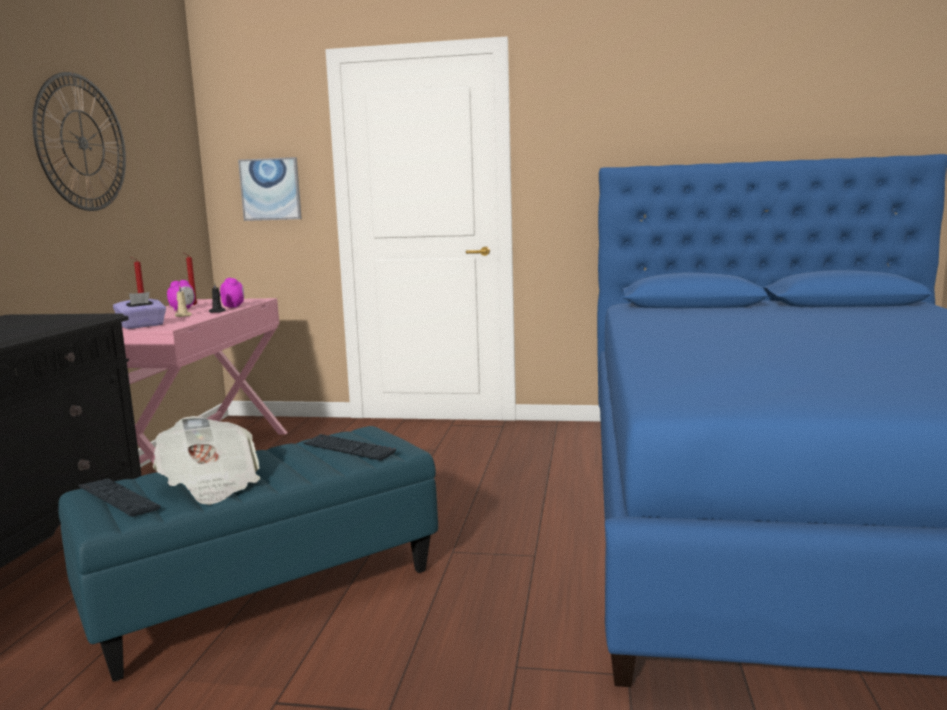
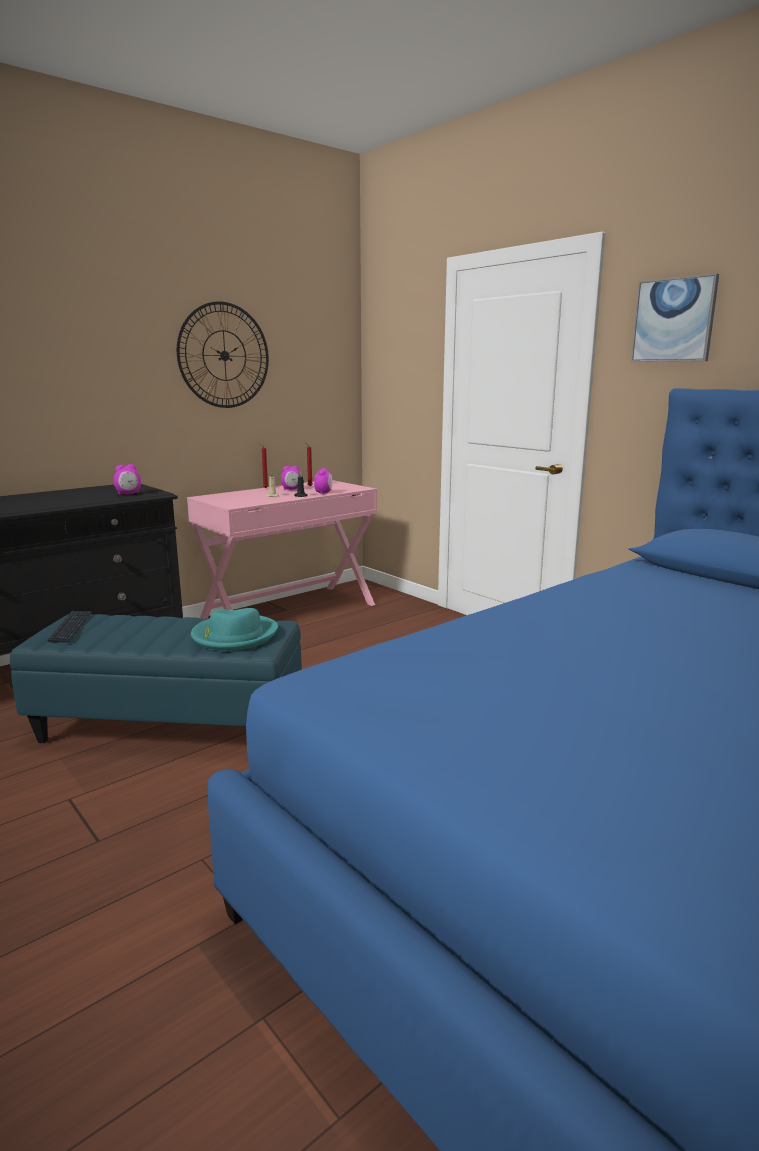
camera: 40 degrees right, 5 degrees up
(60, 321) = (128, 494): none -> alarm clock
(142, 326) = (228, 501): purple tissue box -> none
(210, 485) = (120, 635): newspaper -> none
(270, 189) = (400, 390): picture -> picture (673, 320)
(348, 449) = (234, 636): keyboard -> turquoise hat

